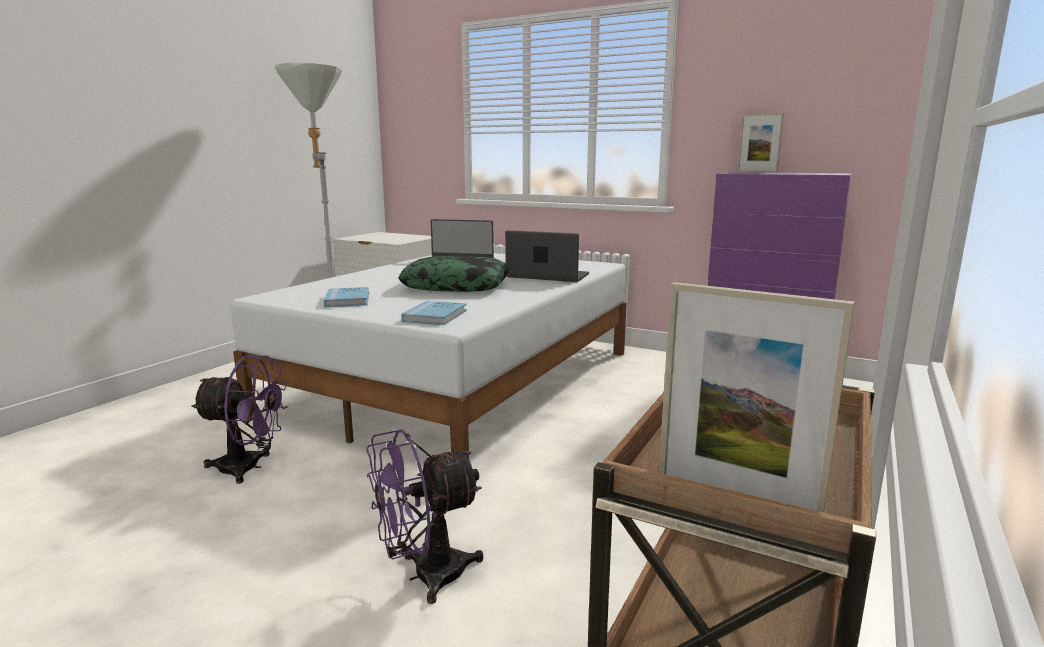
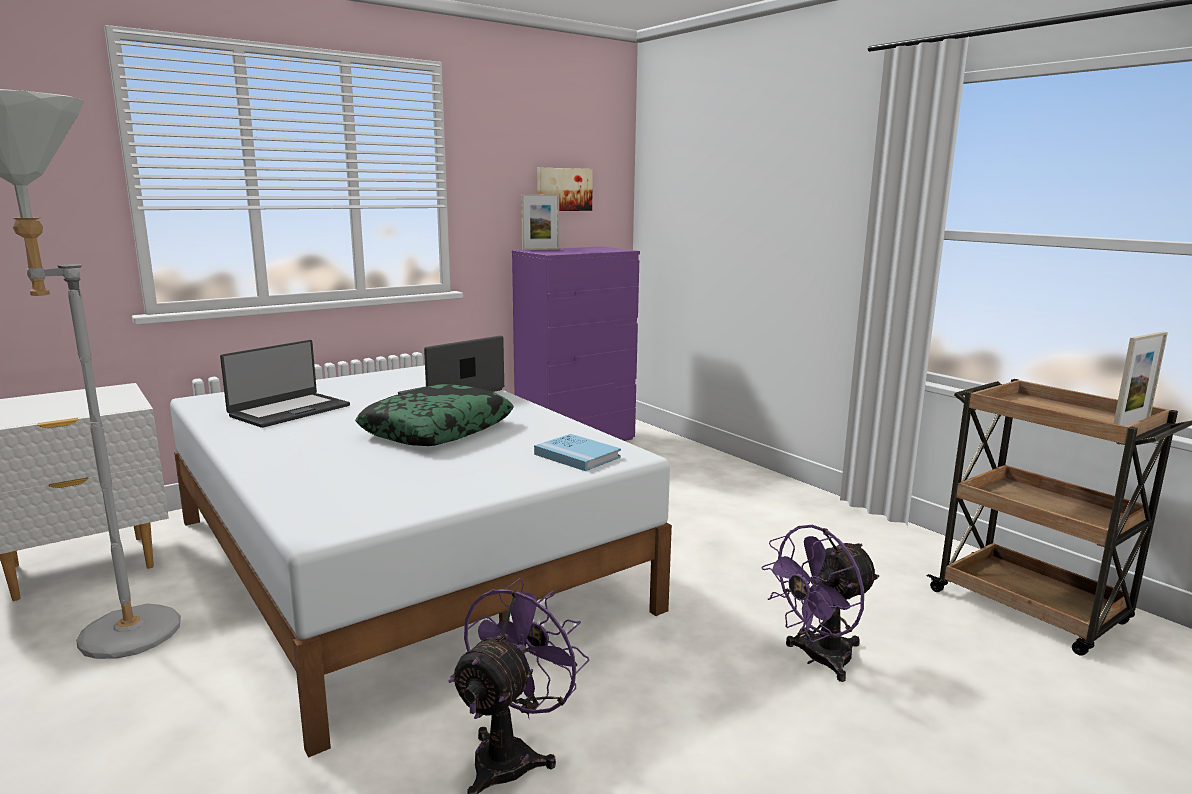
camera: 65 degrees left, 0 degrees up
(347, 300) = (430, 483): blue book -> none
(425, 576) = (818, 659): purple fan -> purple fan turned 60 degrees clockwise
(809, 108) = (563, 189): none -> picture

